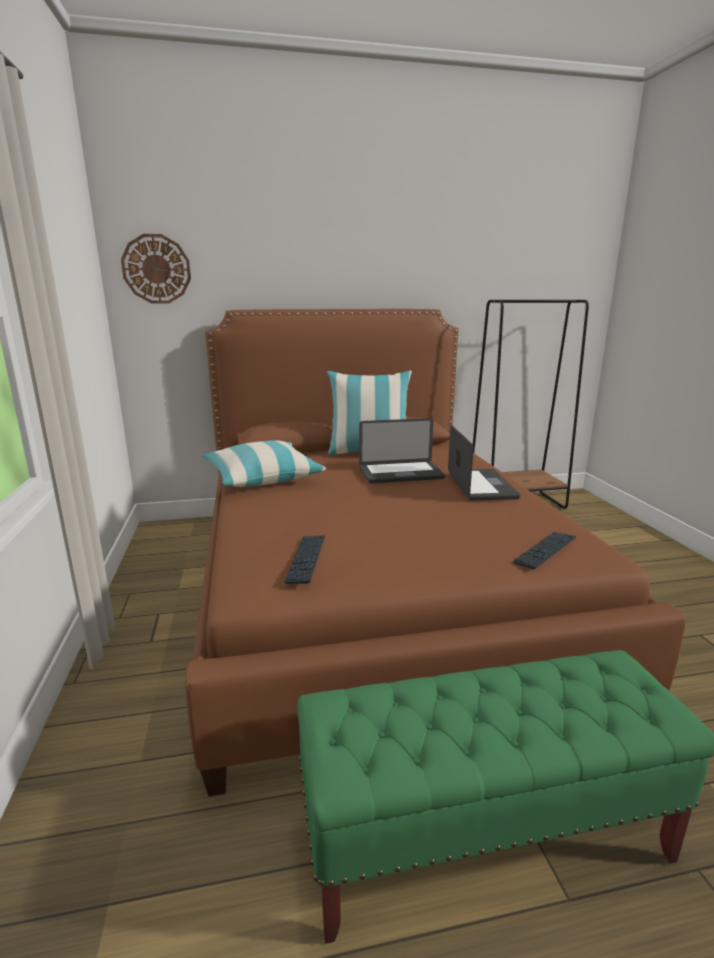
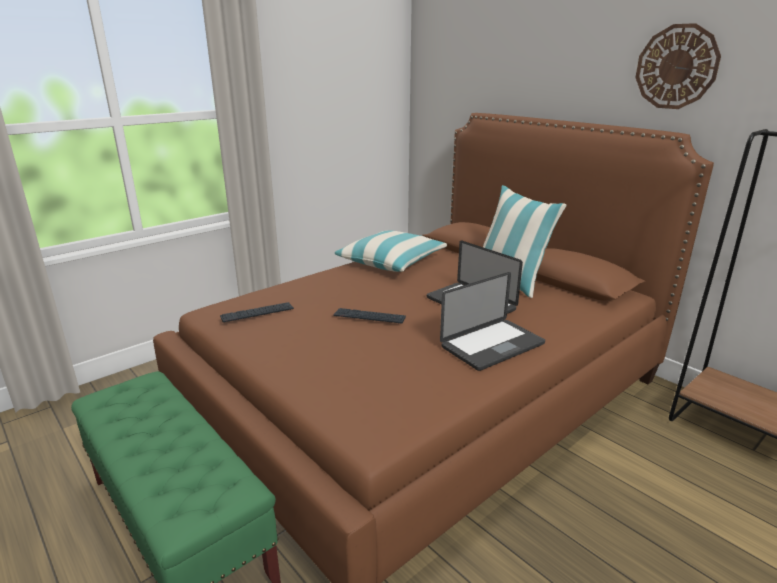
camera: 60 degrees right, 5 degrees up
(156, 269) = (439, 72): wall clock -> wall clock (676, 67)
(545, 551) = (355, 403): keyboard -> keyboard (369, 317)

